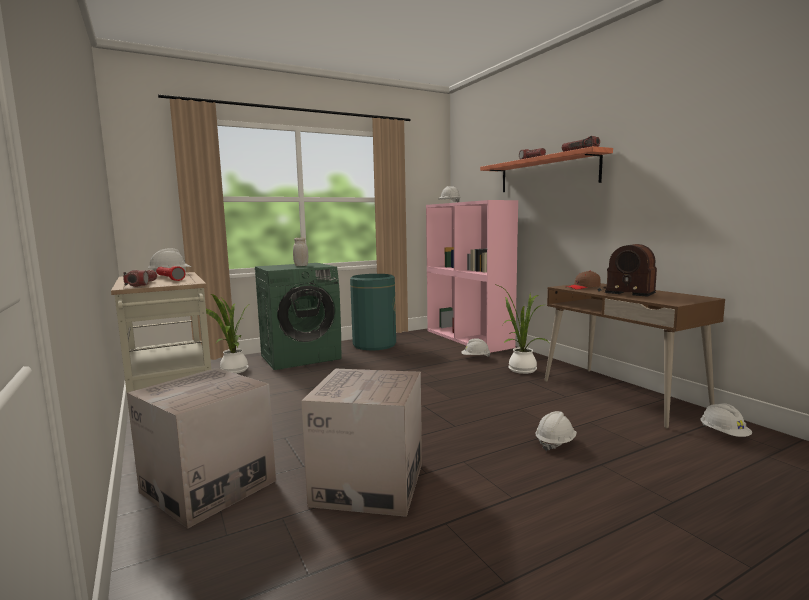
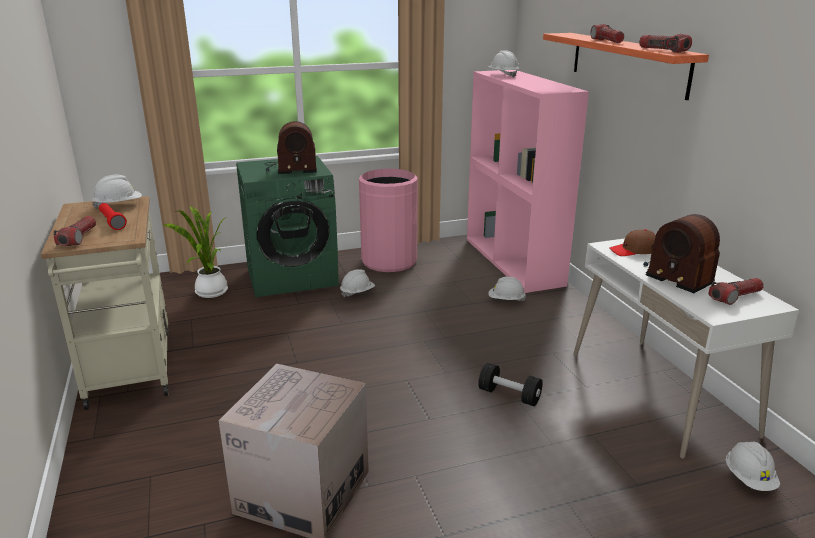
camera: 10 degrees right, 15 degrees up
(208, 486) = (145, 471): cardboard box -> none
(301, 266) = (290, 168): white jar -> radio
(374, 344) = (389, 261): green trash can -> pink trash can
(511, 406) = (509, 395): none -> black dumbbell
(520, 369) = (553, 329): potted plant -> none
(555, 443) = (532, 462): white hard hat -> white hard hat (357, 293)
(622, 395) = (659, 393): brown desk -> white desk
(676, 297) = (735, 297): none -> flashlight

